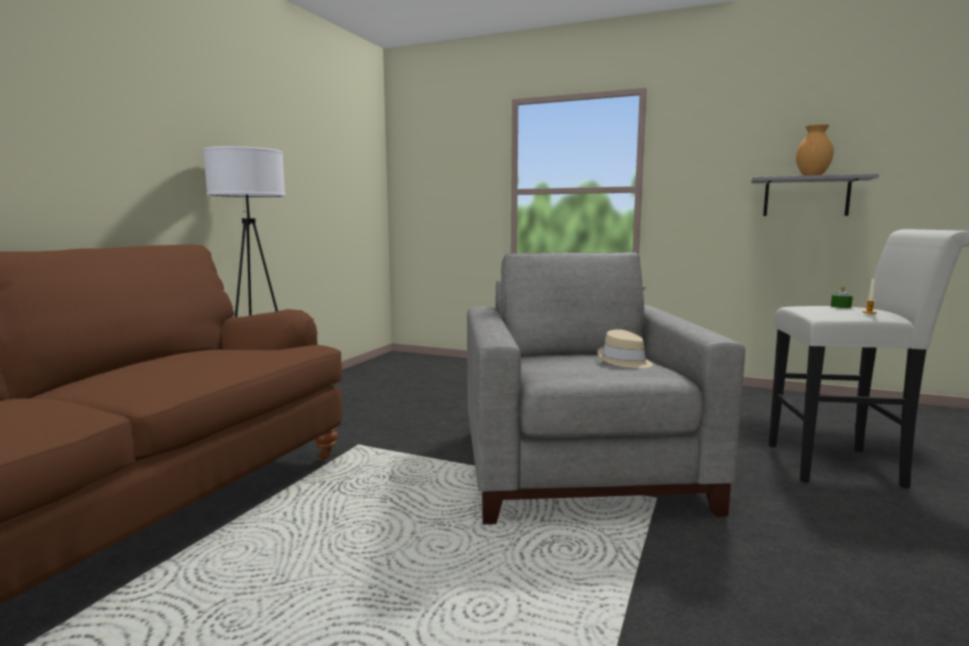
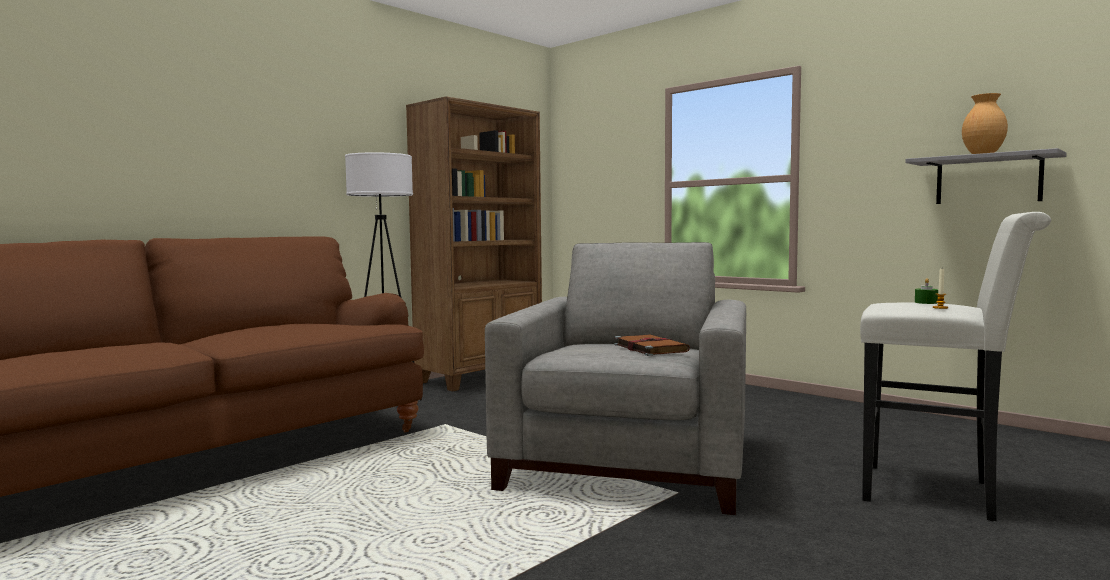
camera: 20 degrees right, 5 degrees down
(344, 382) = (481, 377): none -> brown bookcase
(624, 361) = (649, 348): beige hat -> brown book

